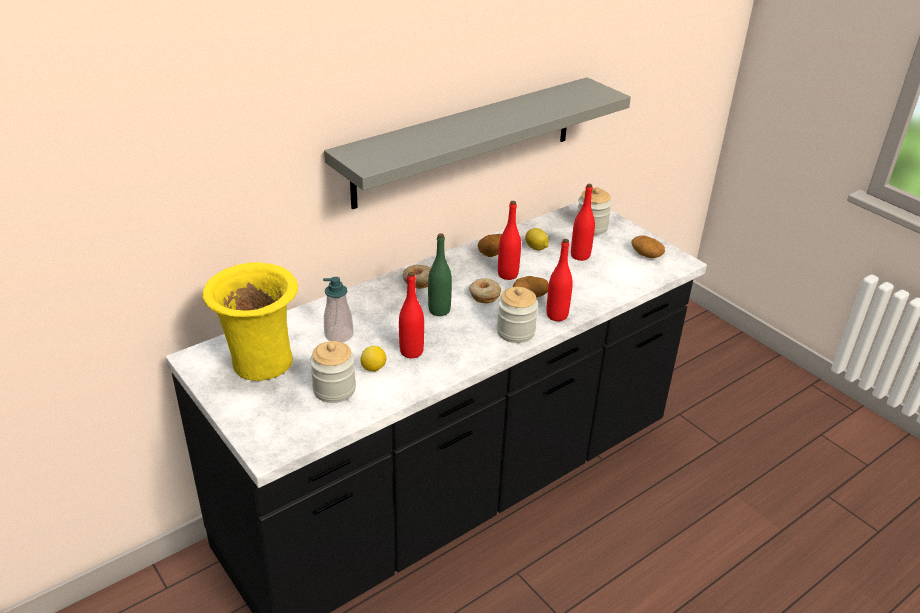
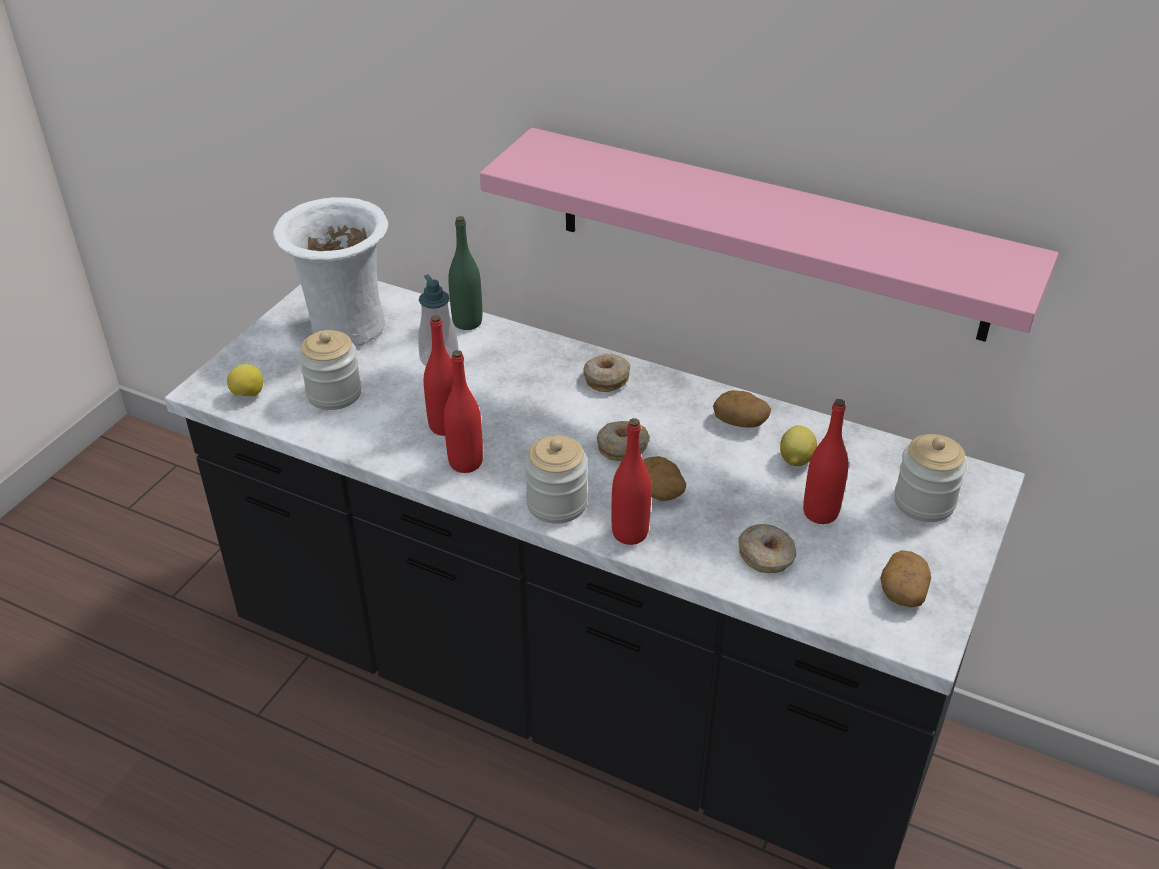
camera: 65 degrees right, 5 degrees up
(261, 366) = (344, 328): yellow vase -> white vase
(374, 368) = (391, 408): lemon -> lemon (248, 395)
(439, 310) = (553, 419): green bottle -> green bottle (467, 322)
(466, 141) = (769, 234): grey shelf -> pink shelf
(507, 274) = (694, 453): red bottle -> red bottle (465, 462)
(601, 281) = (766, 556): none -> donut

